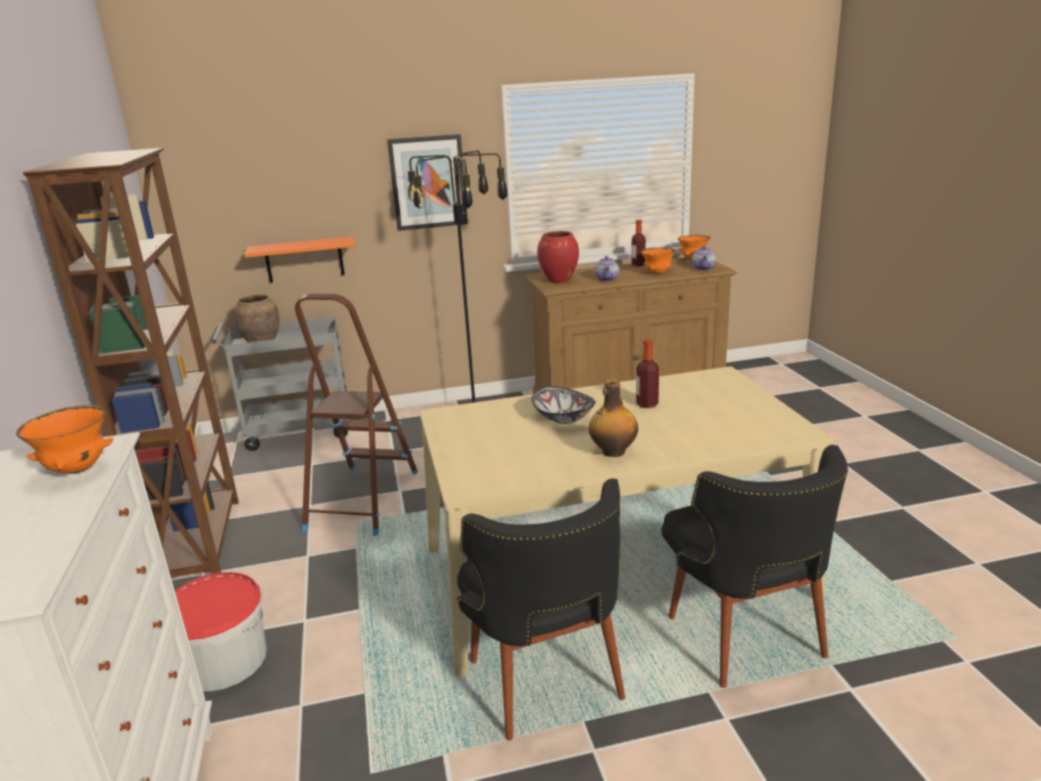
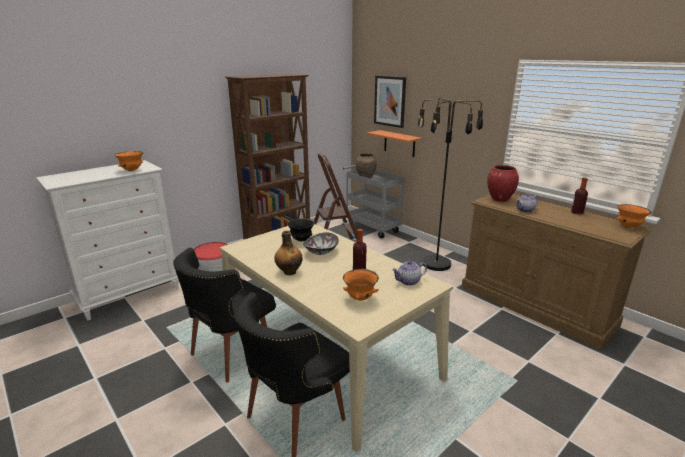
camera: 60 degrees right, 0 degrees up
(428, 182) = (463, 116): picture -> picture (390, 101)
(502, 426) = (301, 240): none -> black bowl
(657, 273) = (566, 221): orange bowl -> orange bowl (360, 298)
(703, 268) = (610, 234): teapot -> teapot (408, 281)

